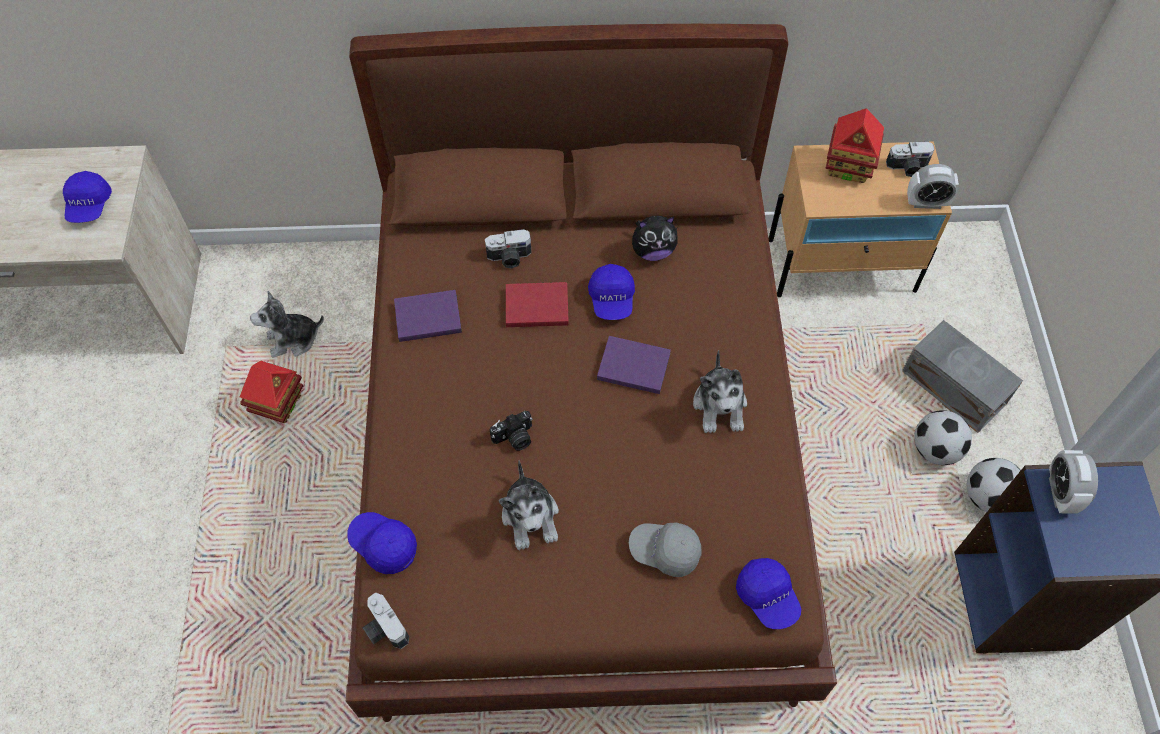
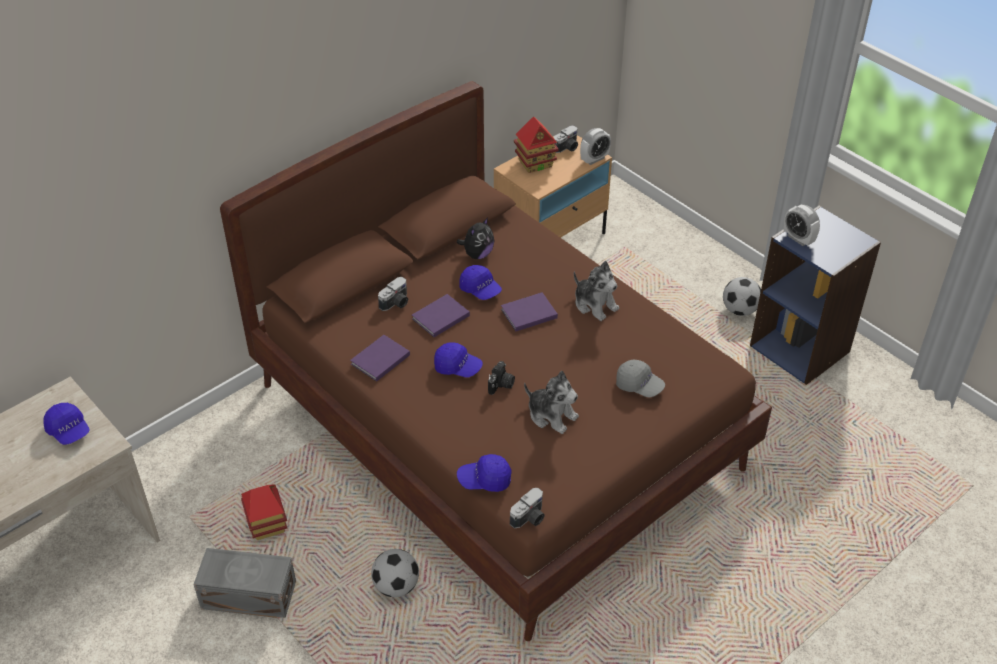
camera: 40 degrees left, 15 degrees down
(293, 339) = (236, 483): plush toy -> none
(384, 629) = (530, 518): camera -> camera turned 60 degrees counterclockwise
(535, 306) = (439, 317): red book -> purple book
(665, 551) = (639, 386): grey cap -> grey cap turned 120 degrees counterclockwise
(767, 597) = (711, 372): blue cap -> blue cap (457, 367)
(935, 449) = (692, 304): football -> football (396, 586)
(953, 386) = (670, 268): grey storage box -> grey storage box (248, 594)

